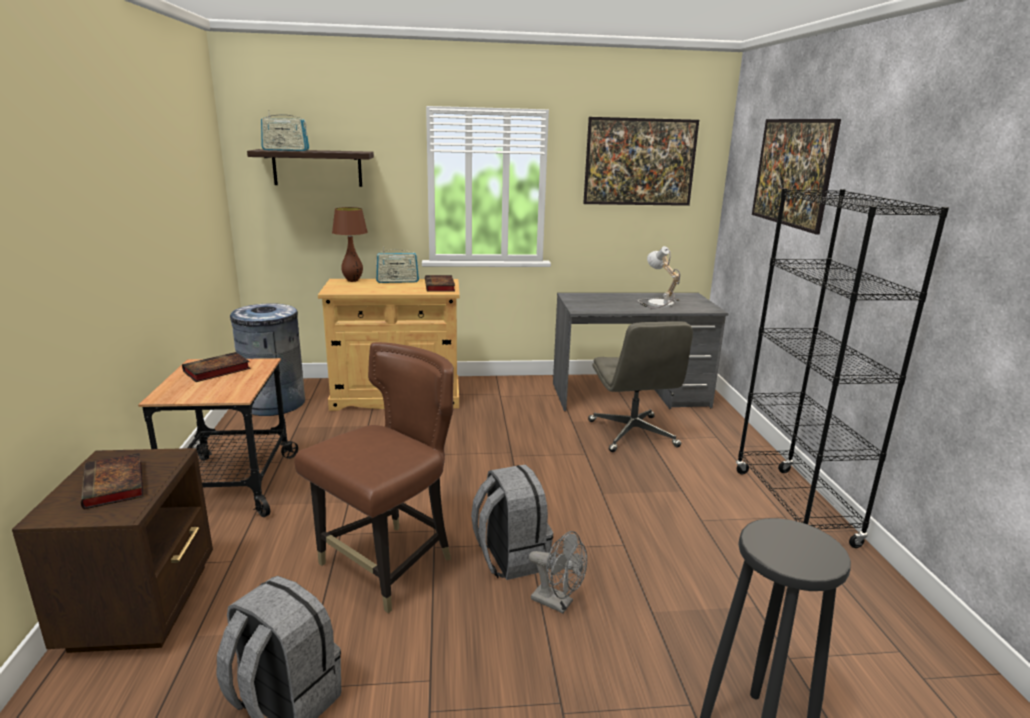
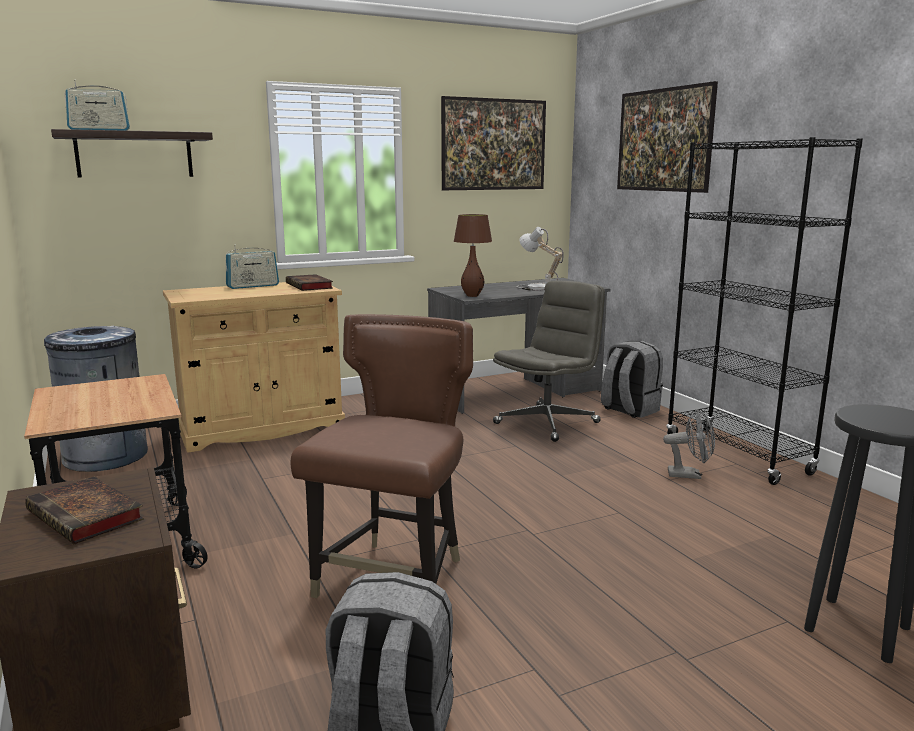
camera: 20 degrees left, 5 degrees down
(215, 371) = (93, 394): book -> none
(353, 280) = (196, 289): brown table lamp -> brown table lamp (472, 296)
(510, 557) = (520, 546): grey backpack -> grey backpack (629, 410)
(558, 603) = (601, 572): grey fan -> grey fan (690, 475)
(633, 434) = (547, 422): grey office chair -> grey office chair turned 105 degrees counterclockwise

